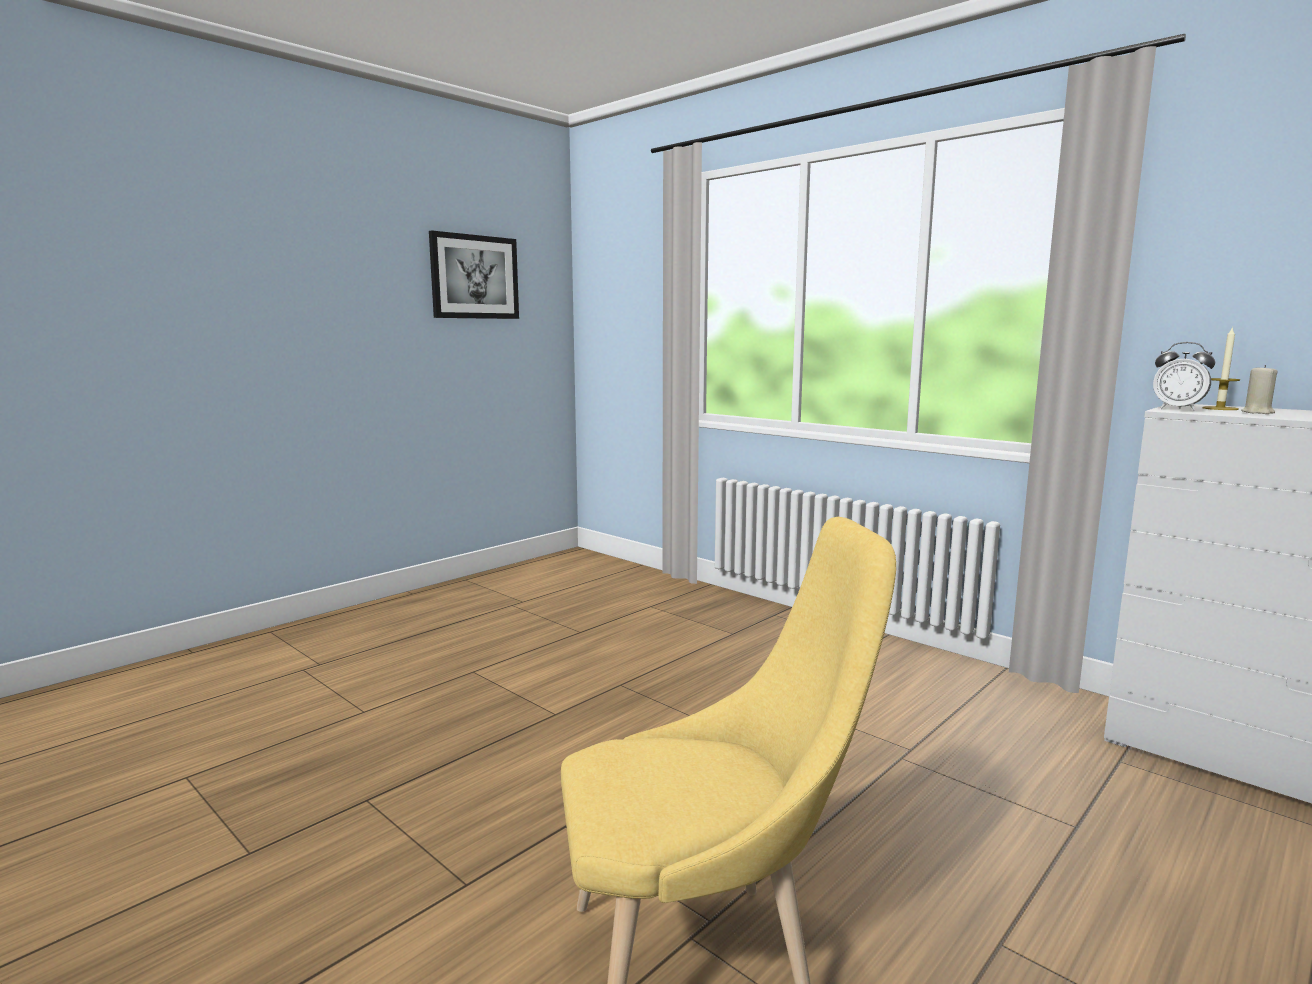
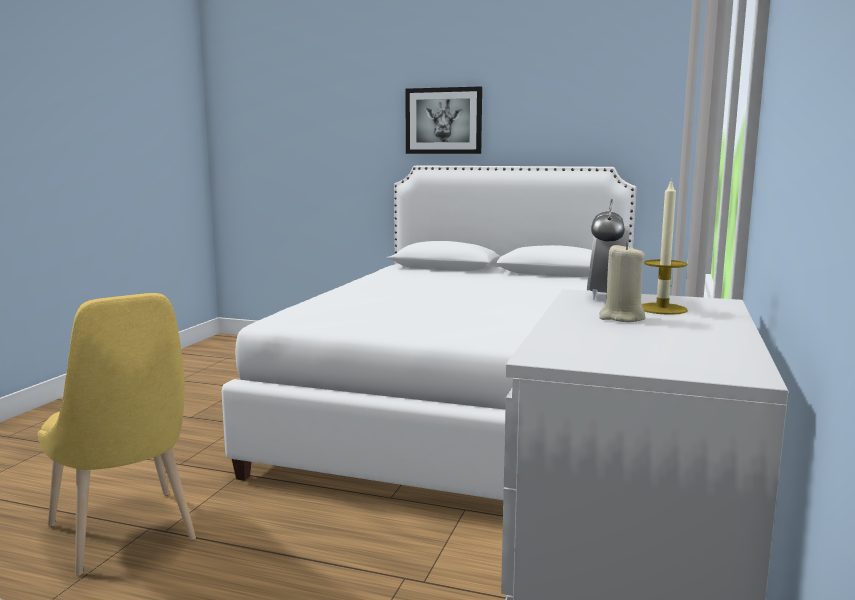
camera: 65 degrees right, 0 degrees up
(474, 277) = (586, 116): picture -> picture (443, 121)
(550, 647) = (465, 415): none -> white bed

